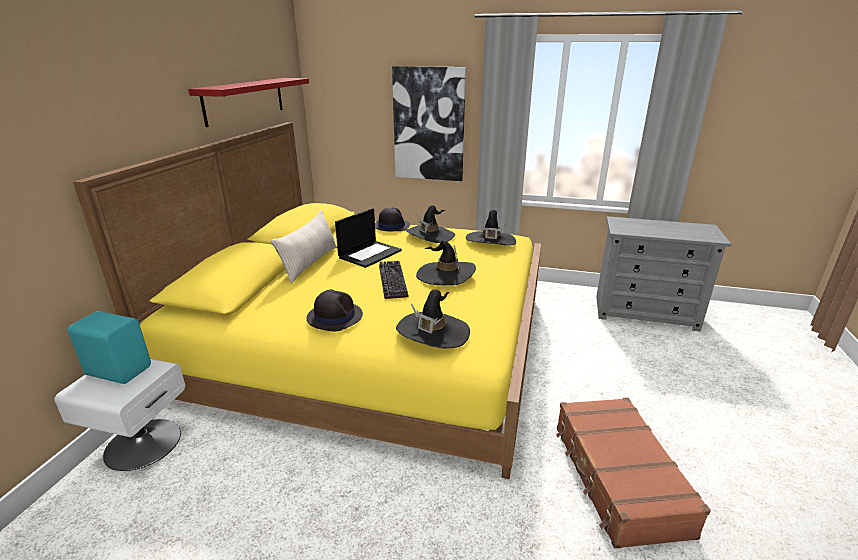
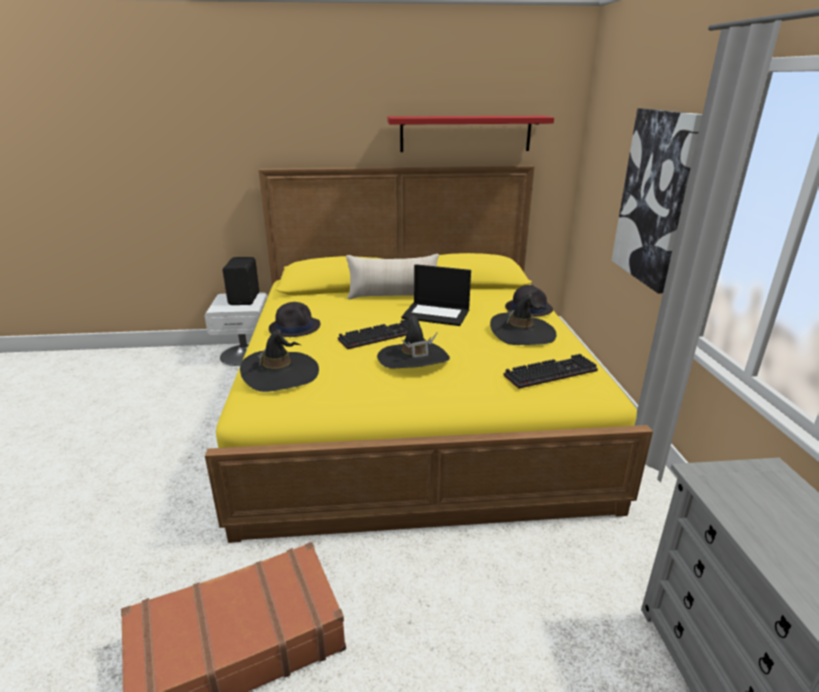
camera: 70 degrees right, 0 degrees up
(119, 370) = (245, 299): turquoise speaker -> black speaker
(490, 241) = (550, 372): black hat -> keyboard

